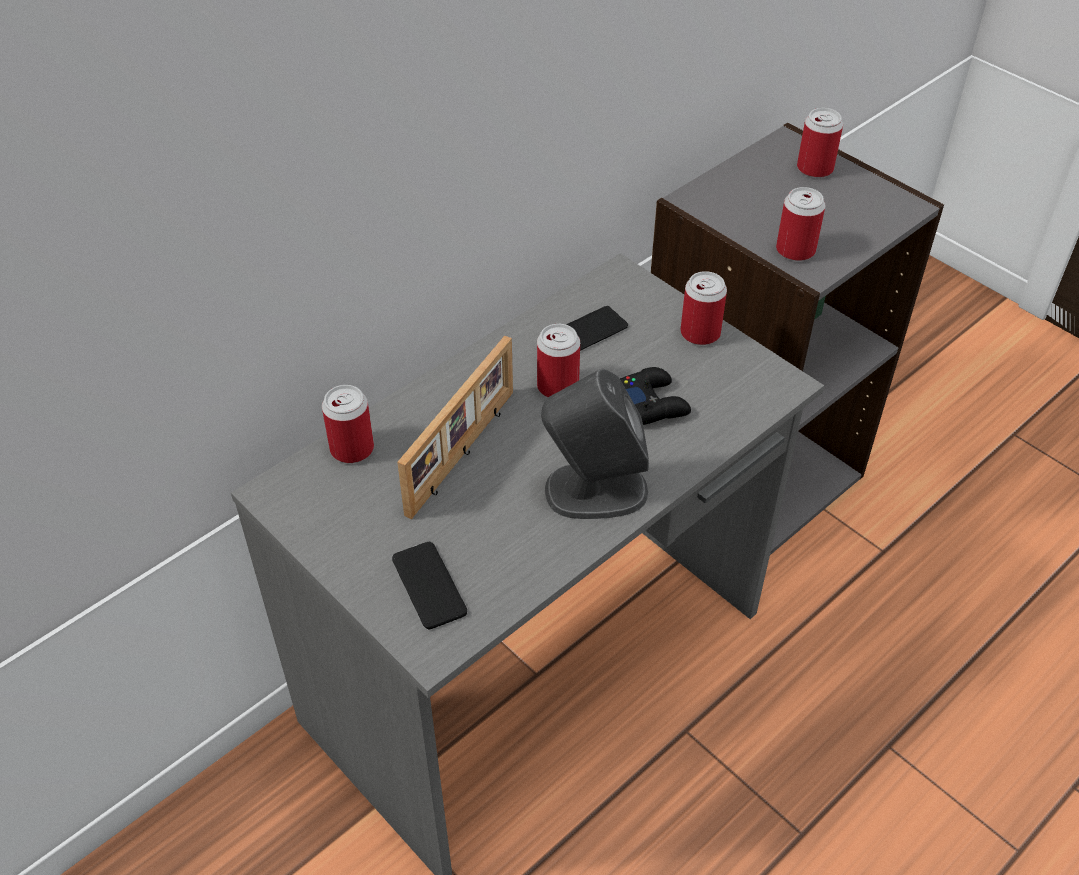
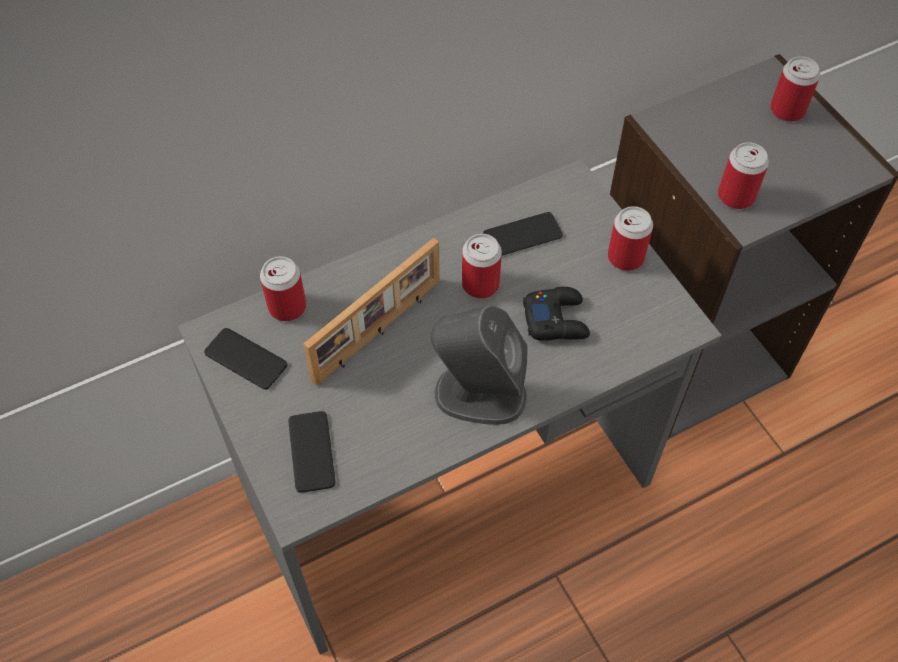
camera: 15 degrees right, 10 degrees up
(322, 509) = (246, 359): none -> phone

